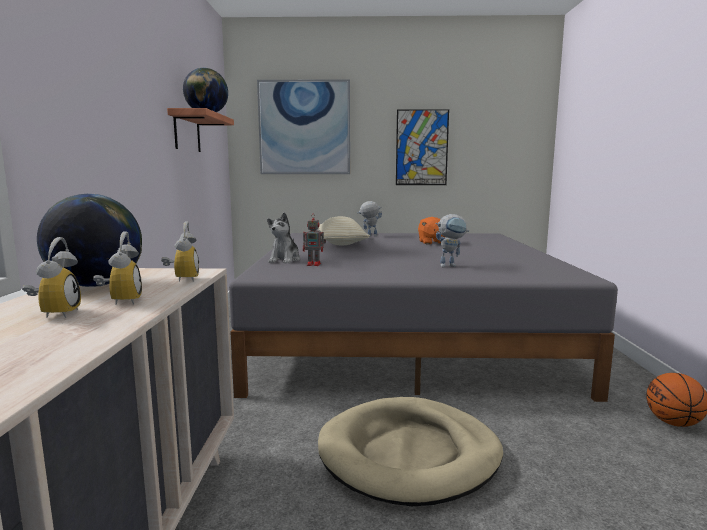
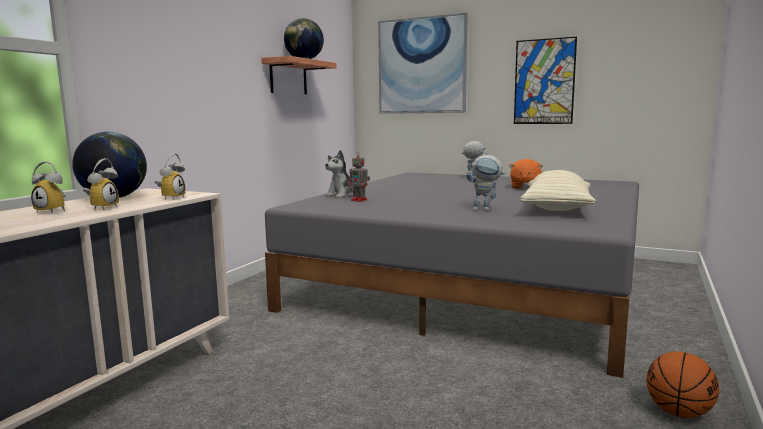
camera: 25 degrees right, 0 degrees up
(55, 313) = (55, 211): alarm clock -> alarm clock turned 90 degrees clockwise
(341, 244) = (426, 184): beige pillow -> beige pillow (557, 208)
(409, 454) = (356, 378): beige dog bed -> none

